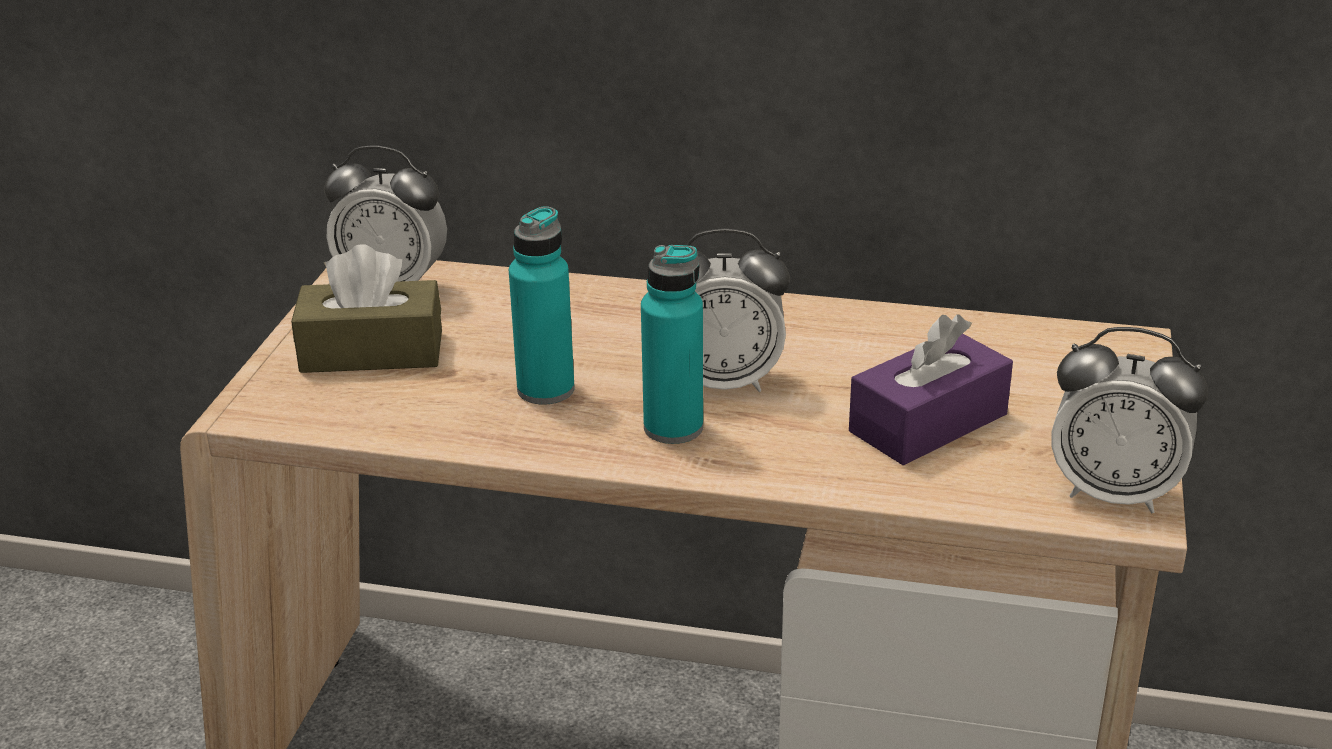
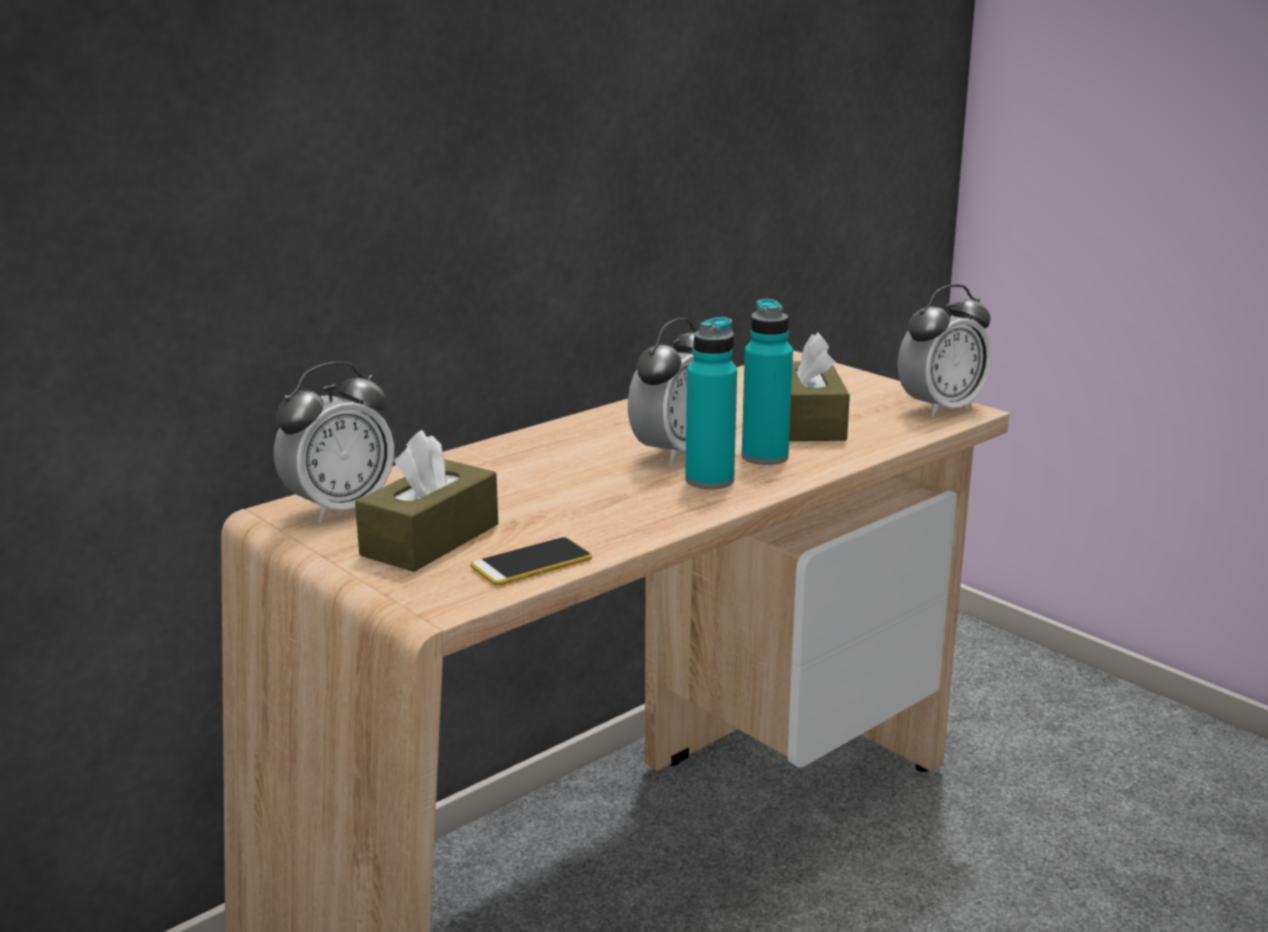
camera: 55 degrees left, 10 degrees down
(371, 416) = (531, 563): none -> phone
(545, 389) = (595, 501): turquoise bottle -> turquoise bottle (764, 457)
(928, 423) = (809, 422): purple tissue box -> brown tissue box

